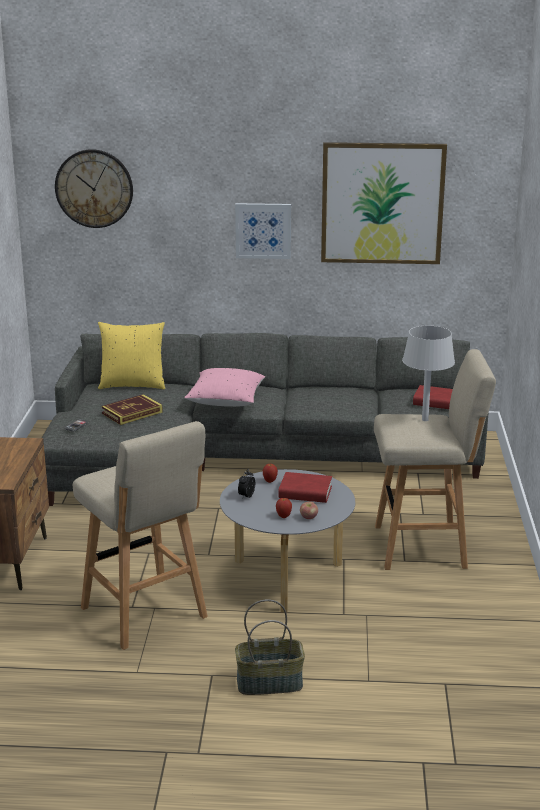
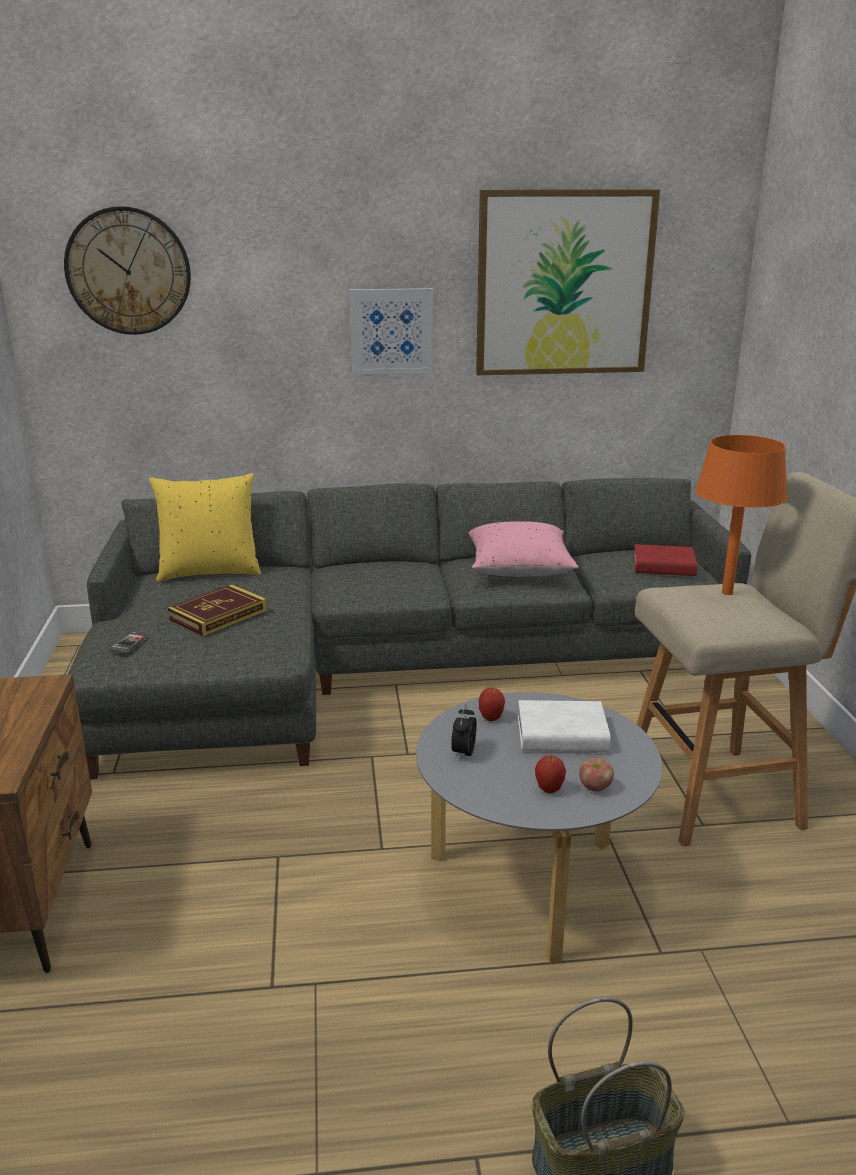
camera: 10 degrees left, 0 degrees up
(146, 614) = (302, 1003): beige stool -> none
(226, 401) = (359, 586): pink pillow -> pink pillow (519, 569)
(305, 492) = (562, 735): red book -> white book
(424, 419) = (726, 593): grey table lamp -> orange table lamp

